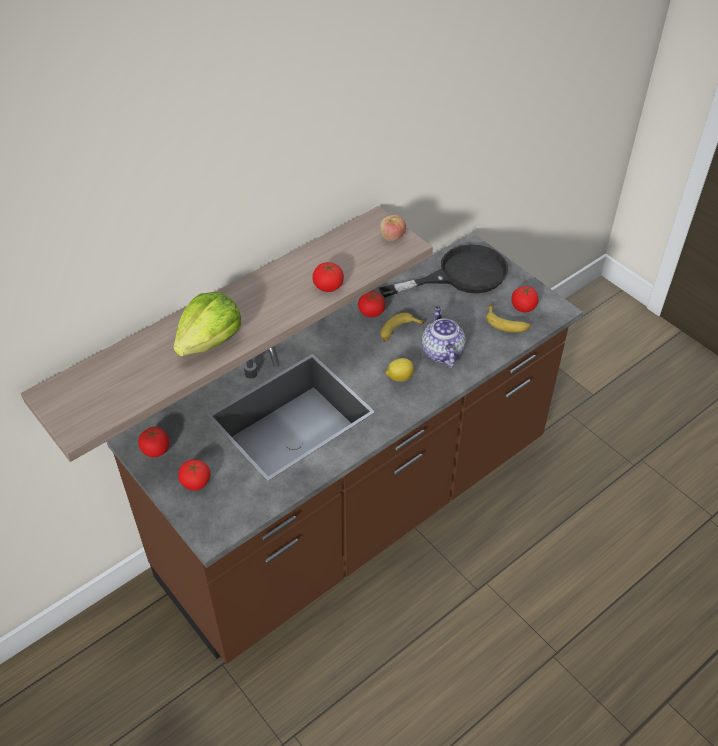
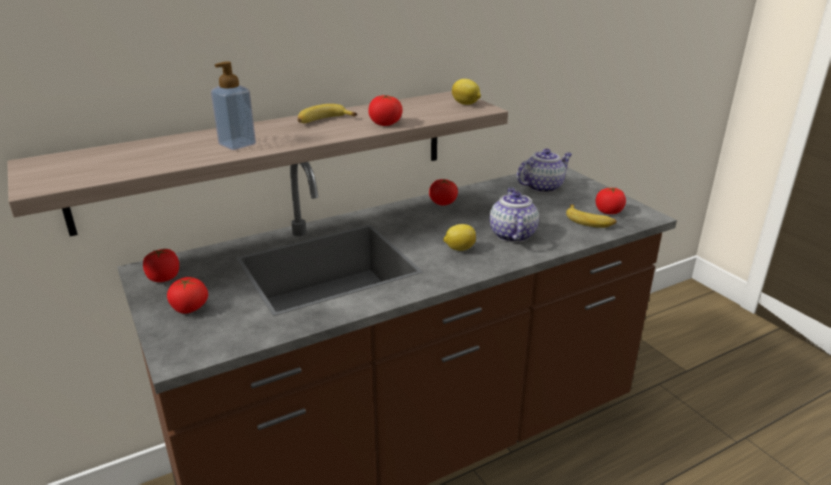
camera: 10 degrees right, 20 degrees down
(210, 340) = (237, 144): lettuce -> soap dispenser
(392, 237) = (466, 104): apple -> lemon
(398, 331) = (468, 217): banana -> banana (323, 121)
(460, 275) = (543, 187): black frying pan -> teapot

